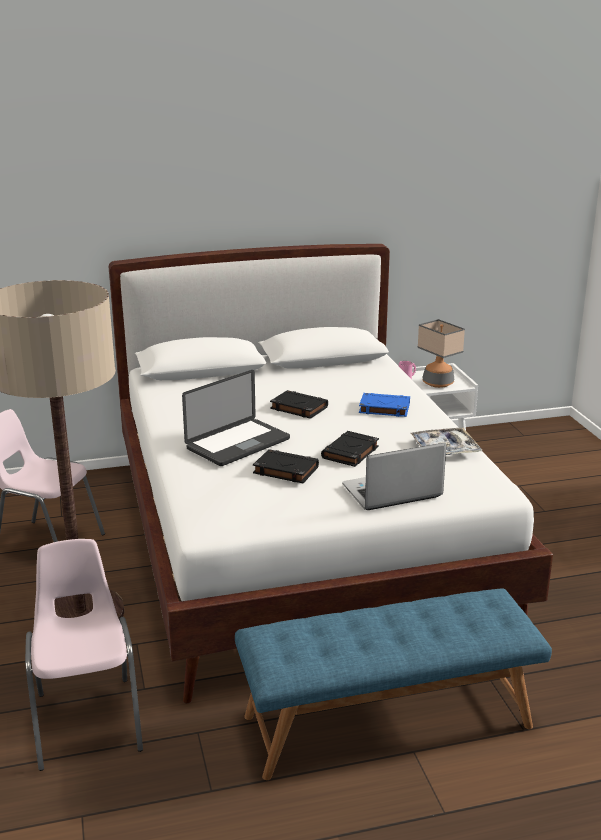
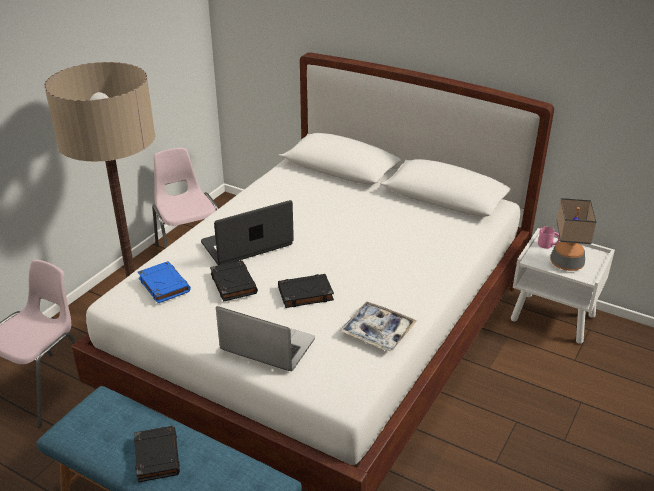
camera: 45 degrees right, 10 degrees up
(238, 444) = (247, 244): laptop -> laptop turned 150 degrees clockwise
(298, 408) = (342, 234): black book -> black book (156, 456)
(383, 408) = (402, 267): blue book -> blue book (163, 285)

